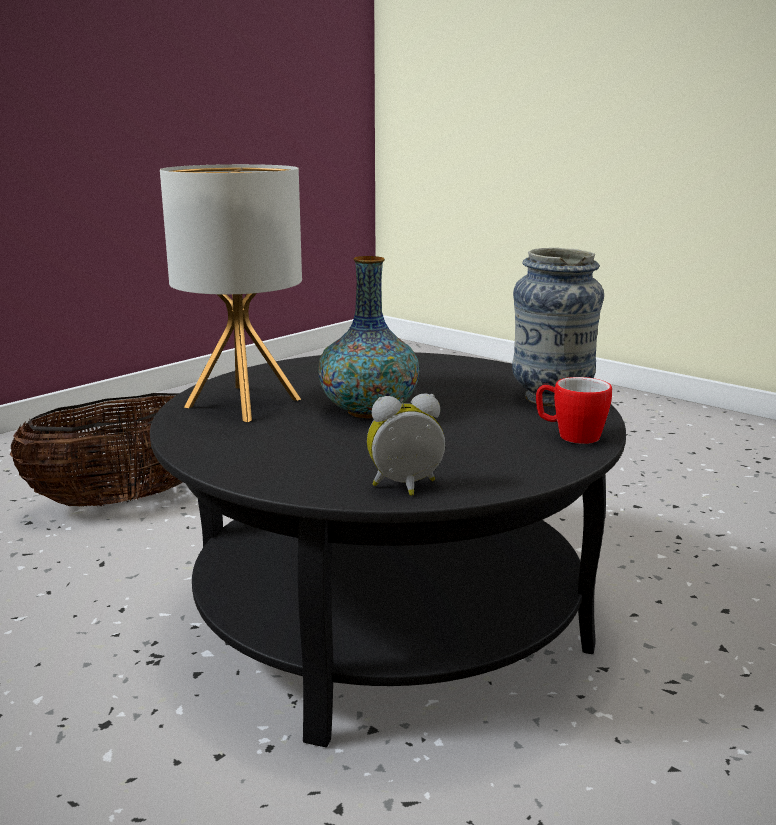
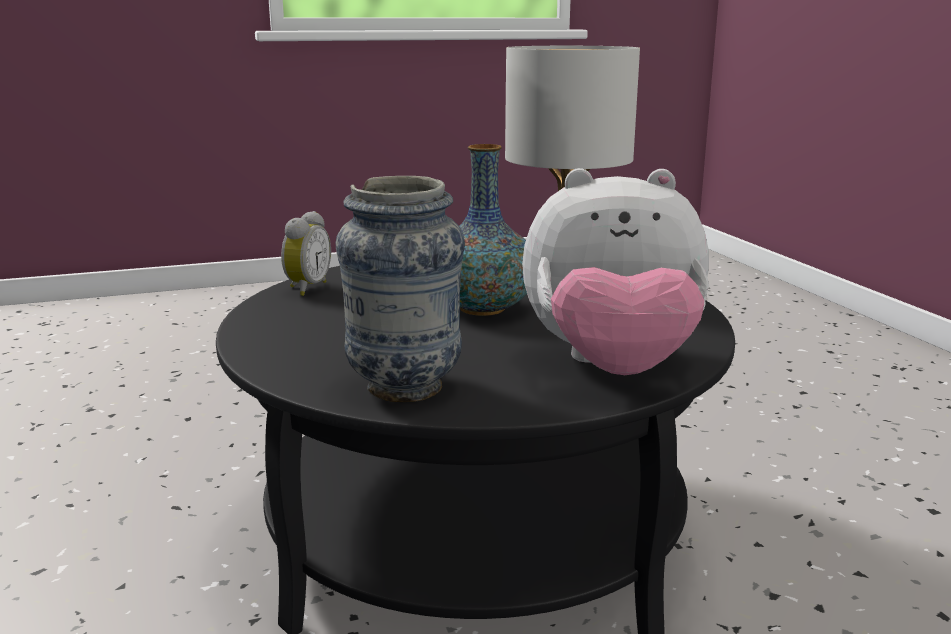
camera: 120 degrees right, 0 degrees up
(125, 499) = (842, 452): basket -> none
(437, 366) = (612, 368): none -> plush toy
(570, 436) = (292, 358): mug -> none

